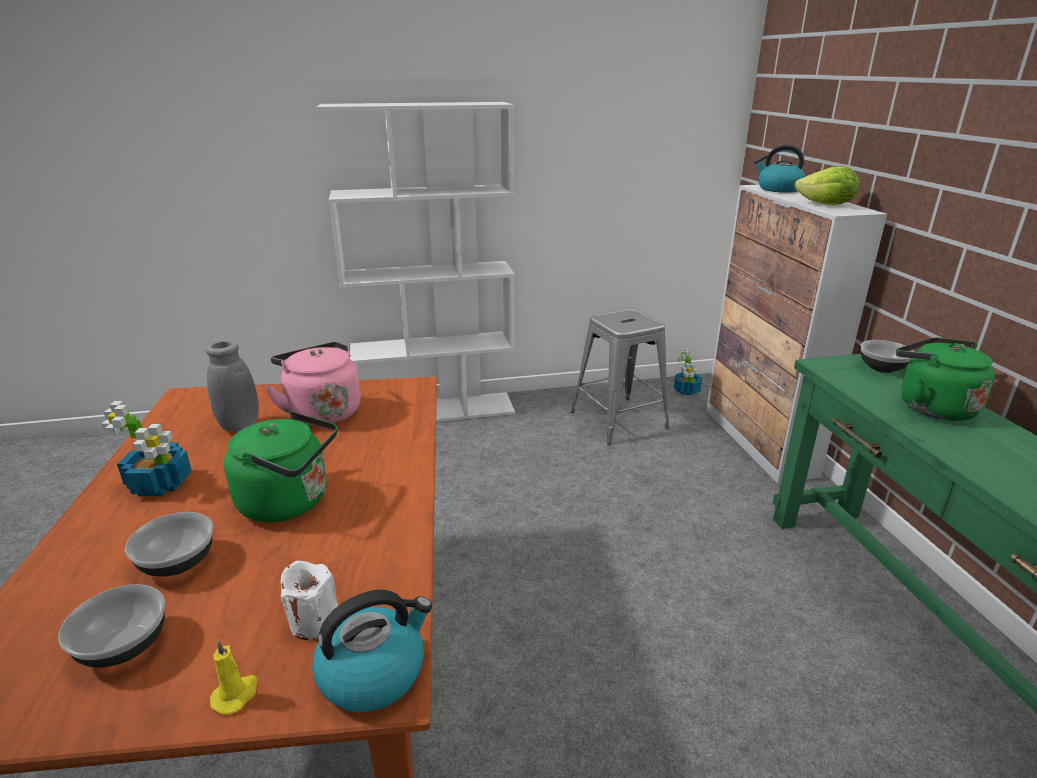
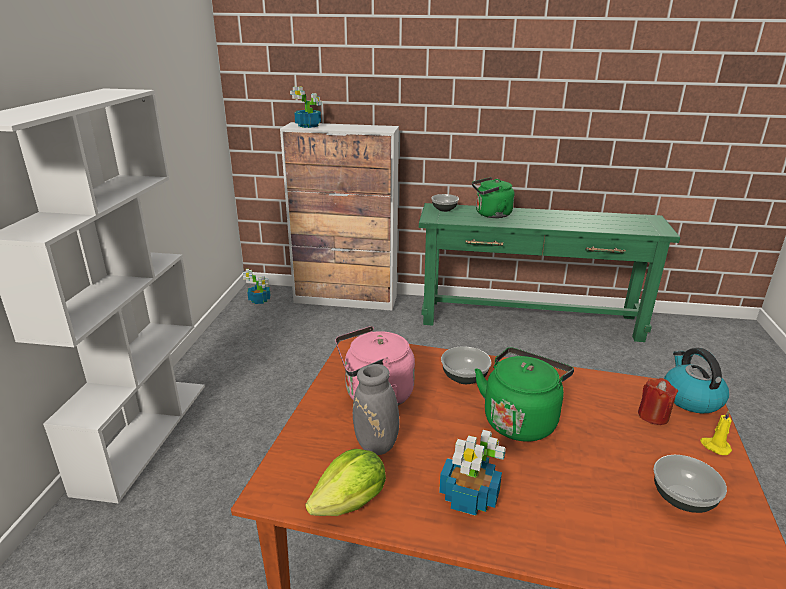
camera: 70 degrees left, 0 degrees up
(177, 563) = (591, 478): bowl -> bowl (464, 378)
(314, 621) = (653, 416): white candle -> red candle
(618, 420) = (269, 340): grey stool -> none
(778, 189) = (308, 126): kettle -> potted plant
(826, 205) = (365, 128): lettuce -> lettuce (351, 503)

